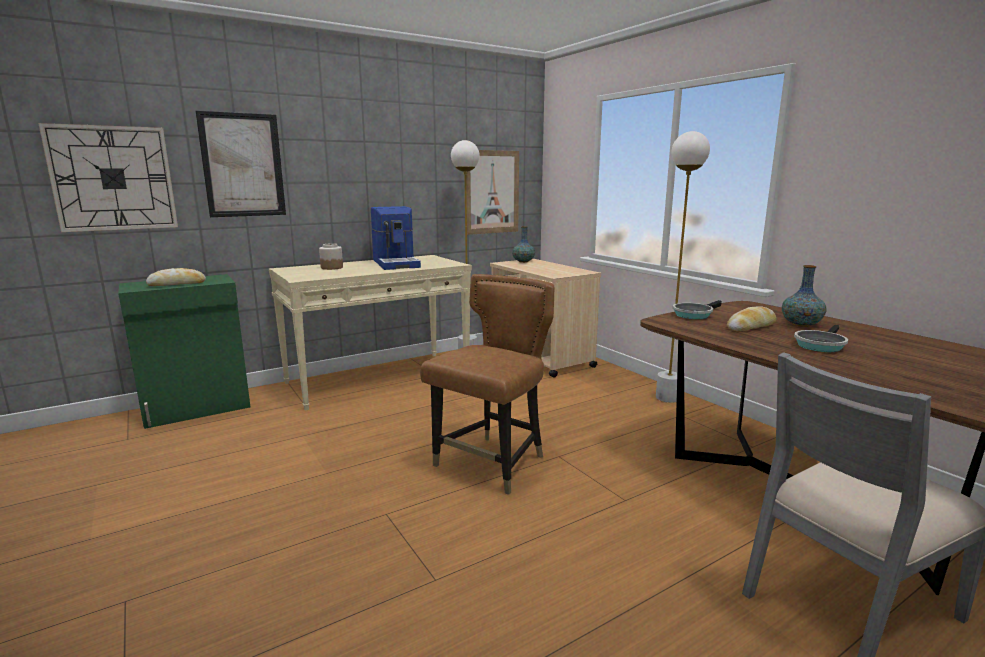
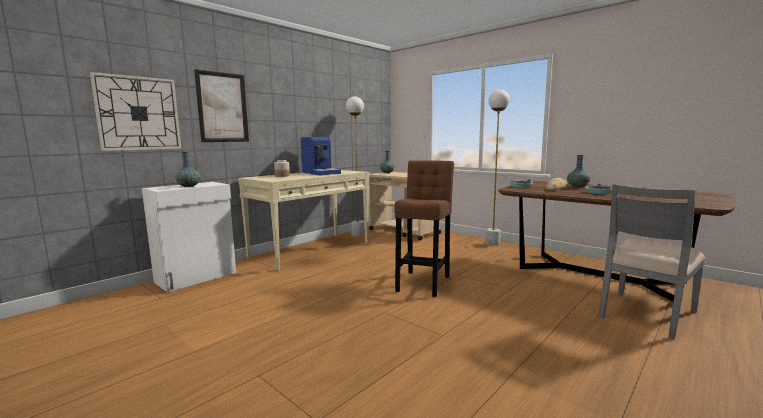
camera: 15 degrees left, 5 degrees down
(177, 284) = (189, 186): bread -> vase
(198, 409) = (197, 277): green cabinet -> white cabinet
(491, 192) = (365, 130): picture -> none
(492, 463) = (423, 282): brown chair -> brown stool

